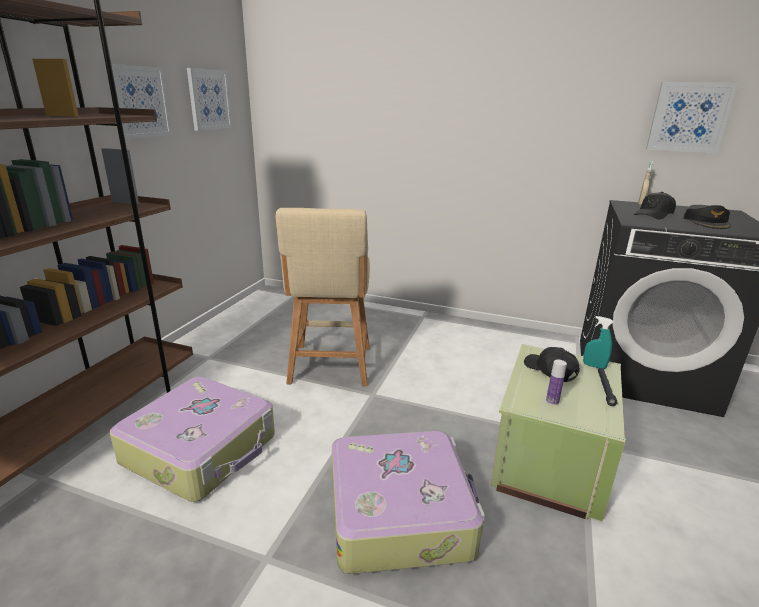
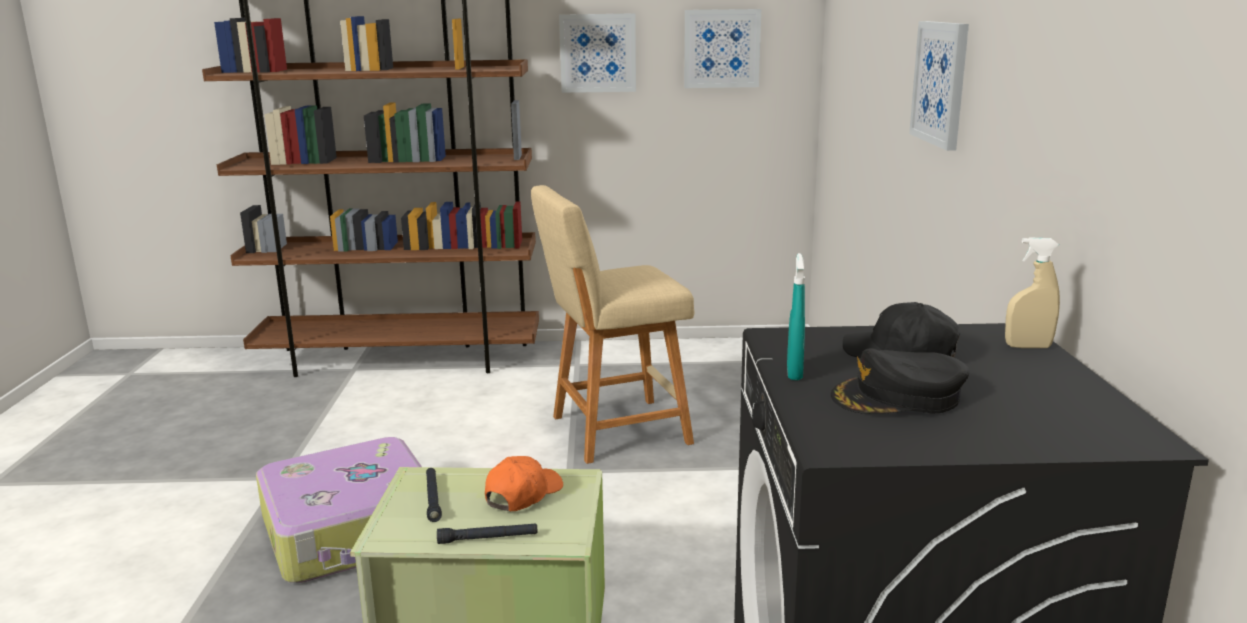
camera: 70 degrees right, 5 degrees down
(202, 449) = (413, 411): suitcase -> none
(550, 370) = (523, 494): black cap -> orange cap
(552, 401) = (433, 498): bottle -> black flashlight
(594, 366) = (561, 530): turquoise spray bottle -> turquoise spray bottle (794, 373)
(689, 117) = (1154, 137): picture -> picture (941, 83)

